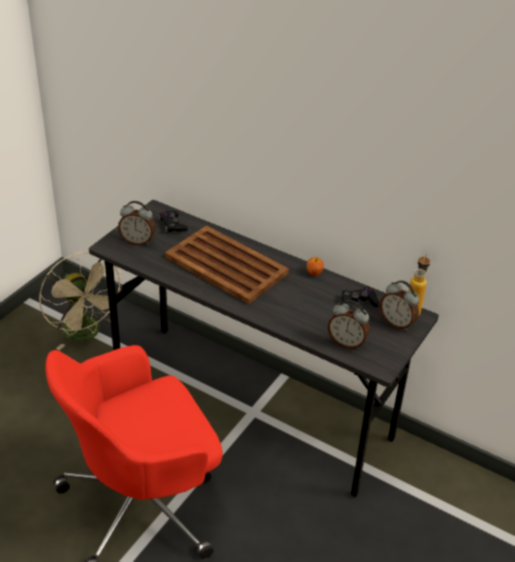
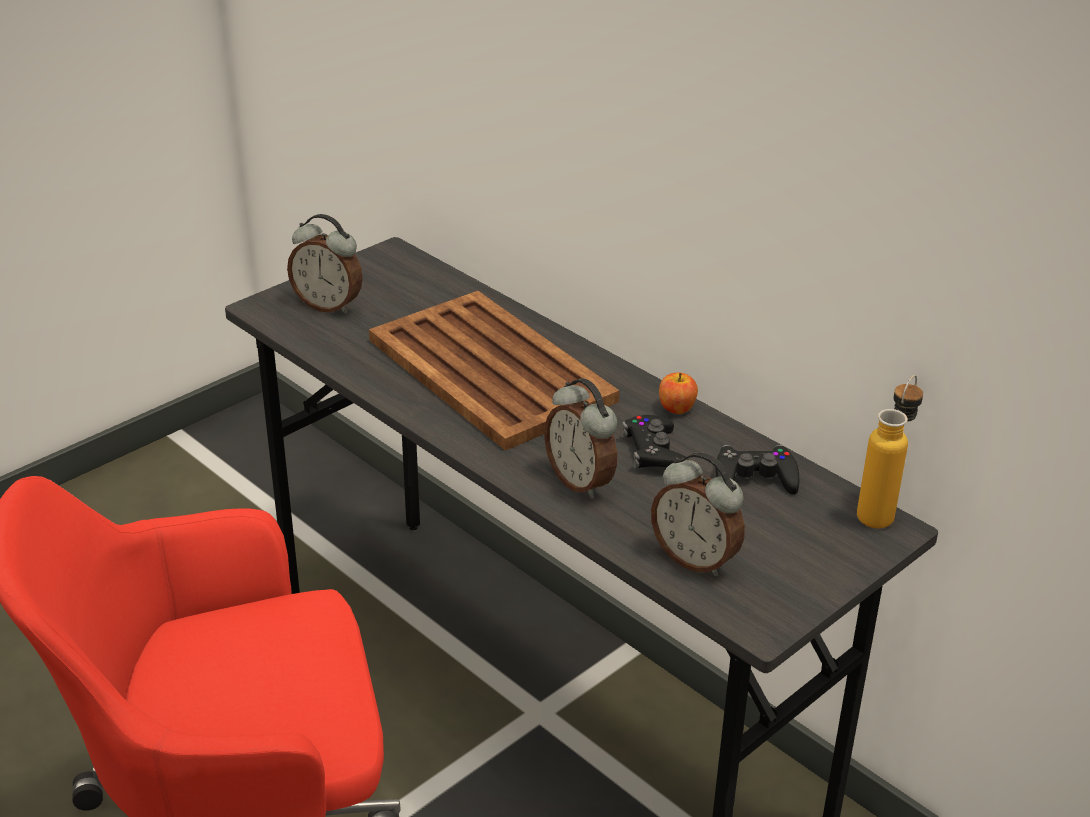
camera: 15 degrees right, 5 degrees down
(87, 334) = (260, 509): beige fan -> none
(172, 225) = (412, 285): black game controller -> black game controller (654, 452)
(397, 323) = (831, 534): alarm clock -> alarm clock (581, 481)

